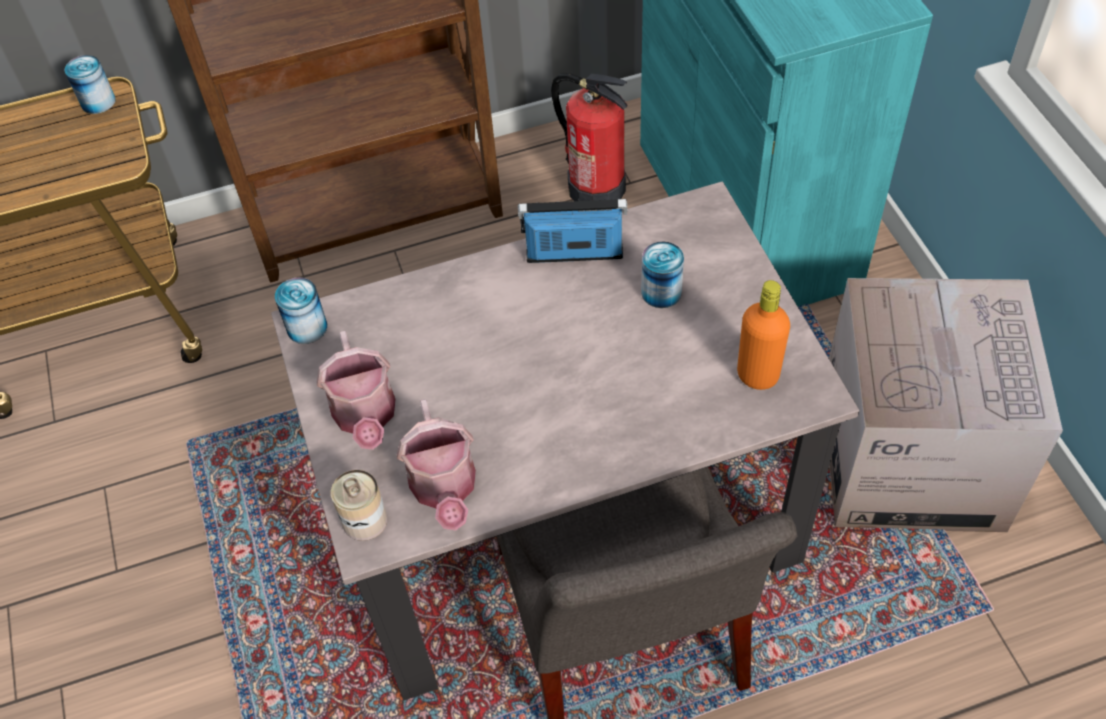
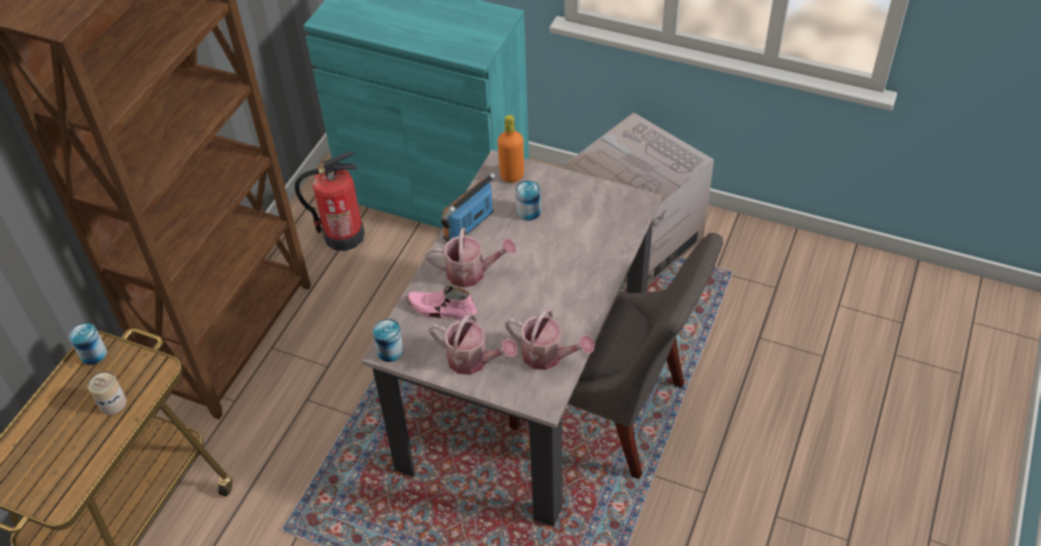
camera: 50 degrees left, 5 degrees down
(364, 520) = (532, 396): can -> can (112, 403)
(415, 326) = (441, 309): none -> pink shoe
(501, 312) = (472, 272): none -> watering can
(757, 375) = (609, 212): orange bottle -> orange bottle (512, 176)

